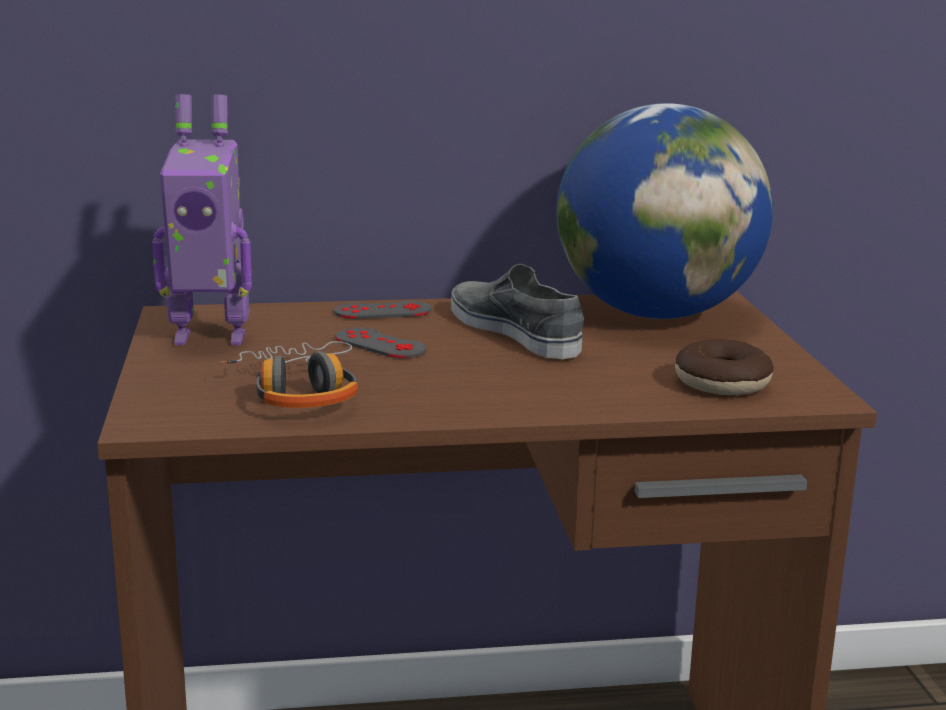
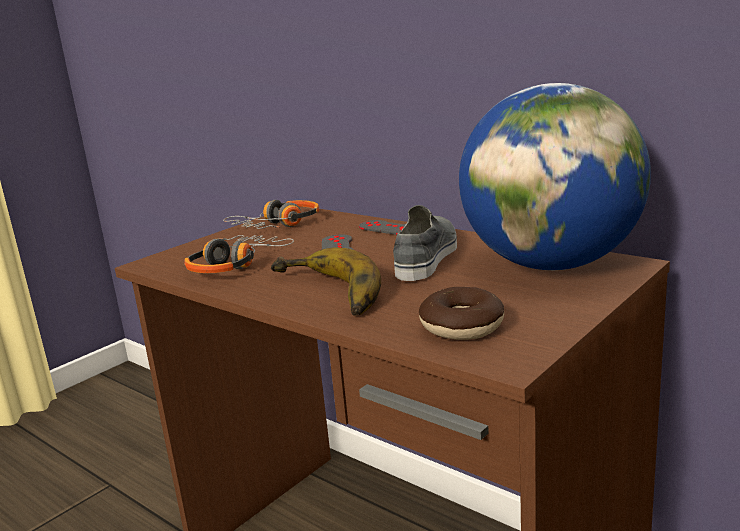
camera: 50 degrees right, 0 degrees up
(211, 336) = (278, 226): toy robot -> headphones
(513, 393) = (323, 294): none -> banana

